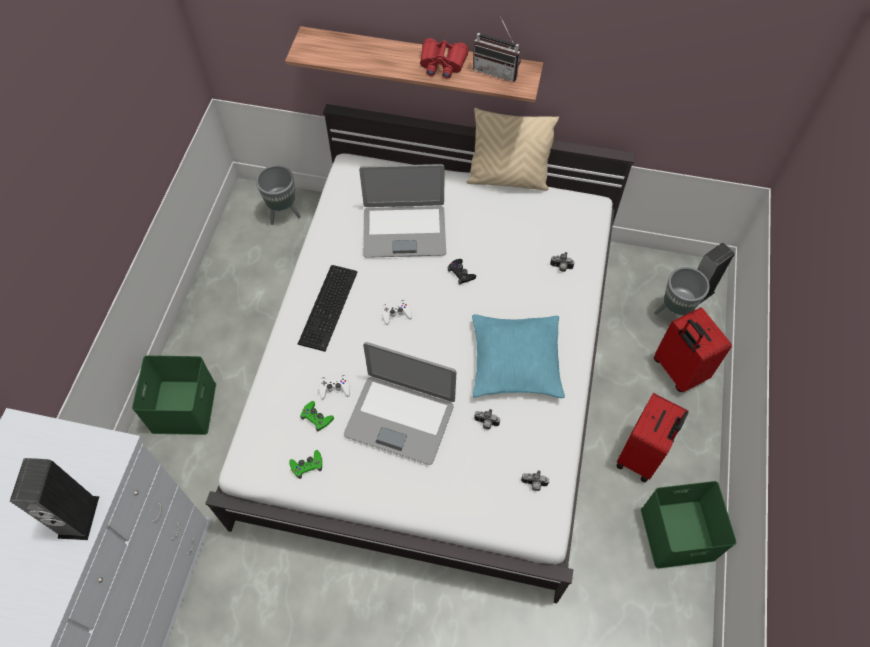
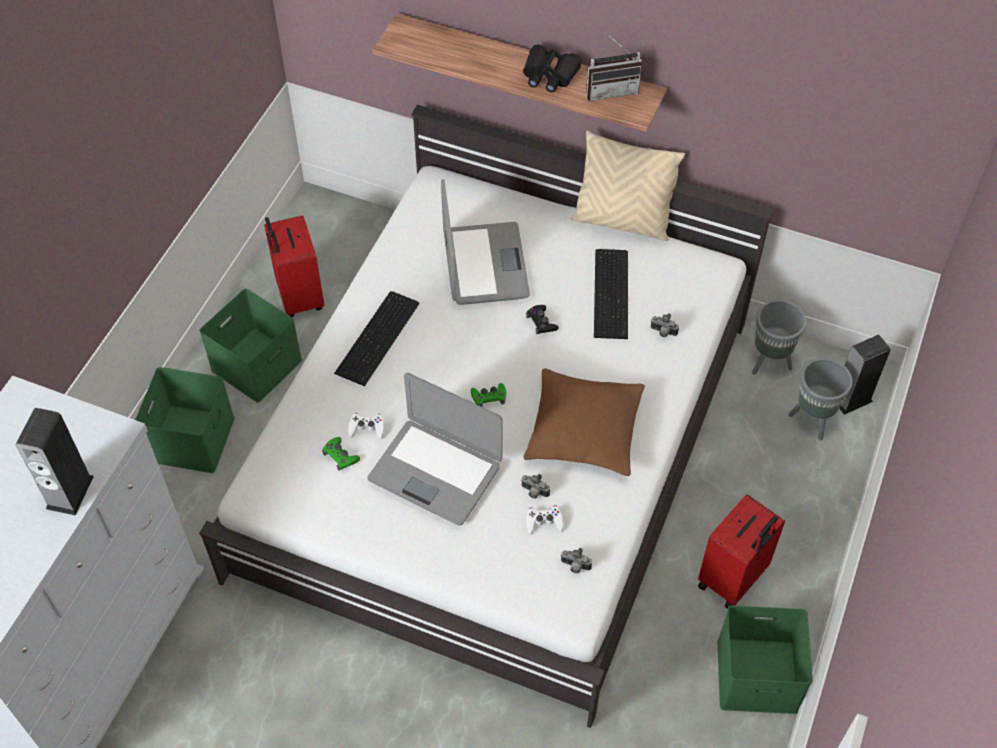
camera: 10 degrees right, 5 degrees down
(226, 334) = (256, 363): none -> green storage box
(284, 214) = (352, 232): grey planter -> grey planter (769, 362)
(307, 465) = (320, 505): green game controller -> green game controller (489, 397)
(396, 314) = (455, 357): white game controller -> white game controller (544, 522)
(404, 231) = (484, 264): laptop -> laptop turned 105 degrees counterclockwise
(442, 64) = (549, 75): red binoculars -> black binoculars
(497, 70) = (611, 89): radio -> radio turned 45 degrees counterclockwise
(513, 240) = (613, 292): none -> keyboard
(515, 362) = (584, 430): turquoise pillow -> brown pillow
(677, 371) = (802, 487): red suitcase -> red suitcase (298, 297)

